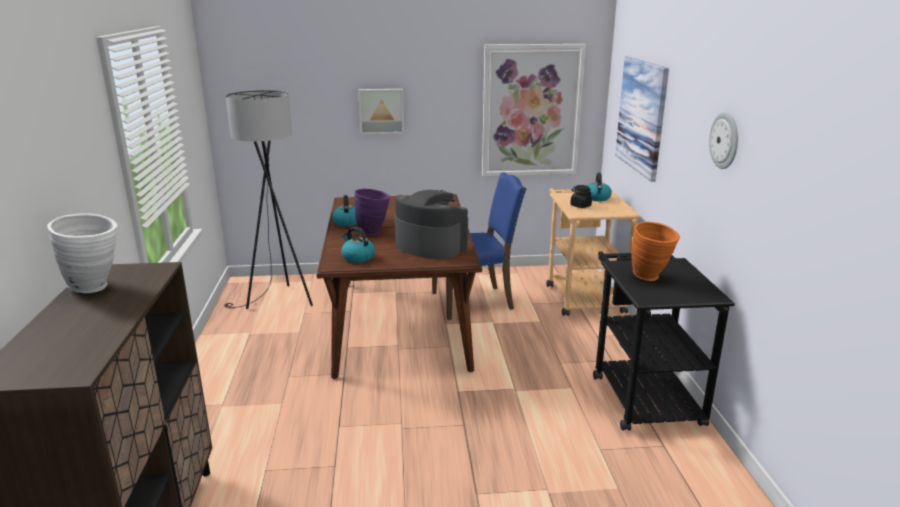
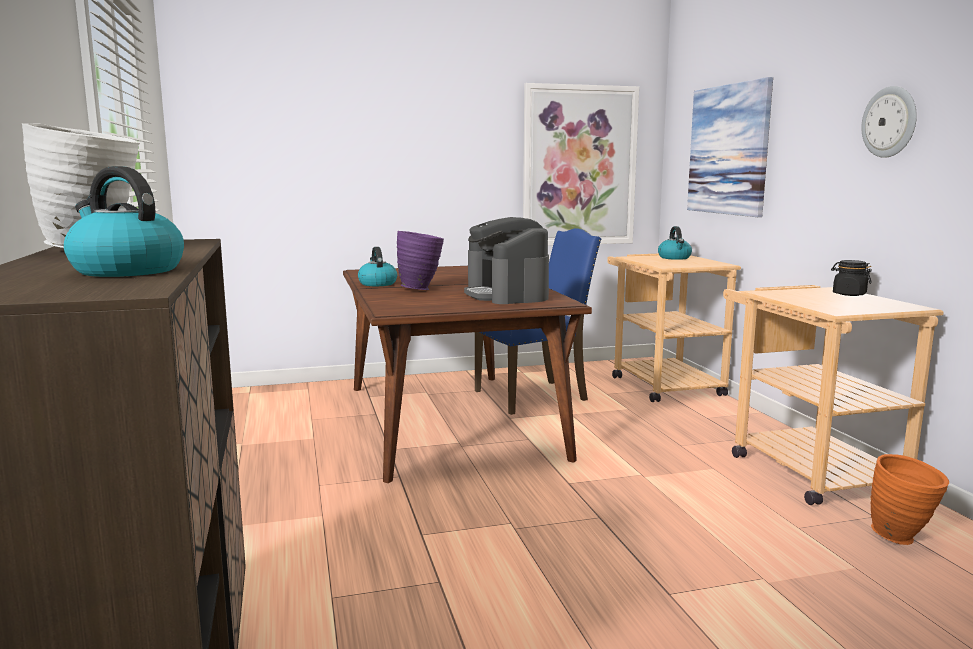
camera: 10 degrees left, 10 degrees down
(277, 301) = (269, 410): grey floor lamp -> none
(357, 257) = (418, 305): kettle -> kettle (126, 270)
(381, 111) = (400, 162): picture -> none
(430, 246) = (507, 295): coffee machine -> coffee machine turned 135 degrees counterclockwise
(580, 206) = (662, 262): black jar -> black jar (849, 294)
(642, 394) = (805, 467): black cart -> beige cart
(651, 278) = (818, 299): orange vase -> orange vase (903, 539)

